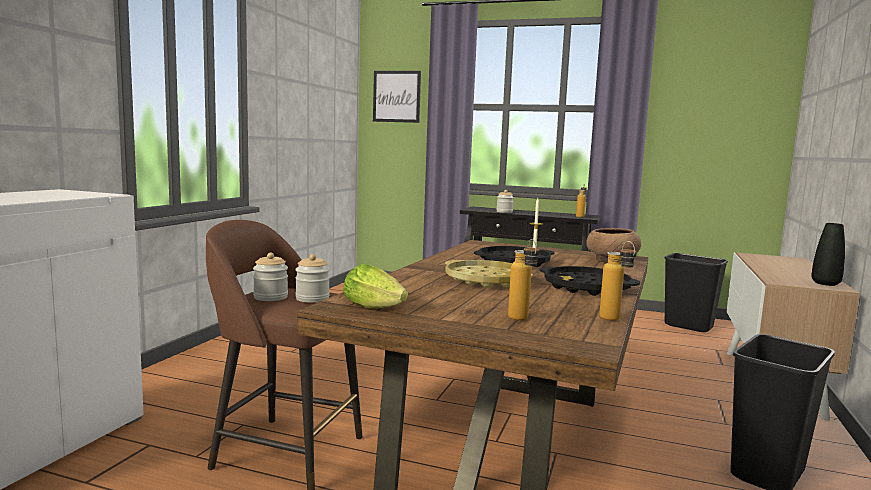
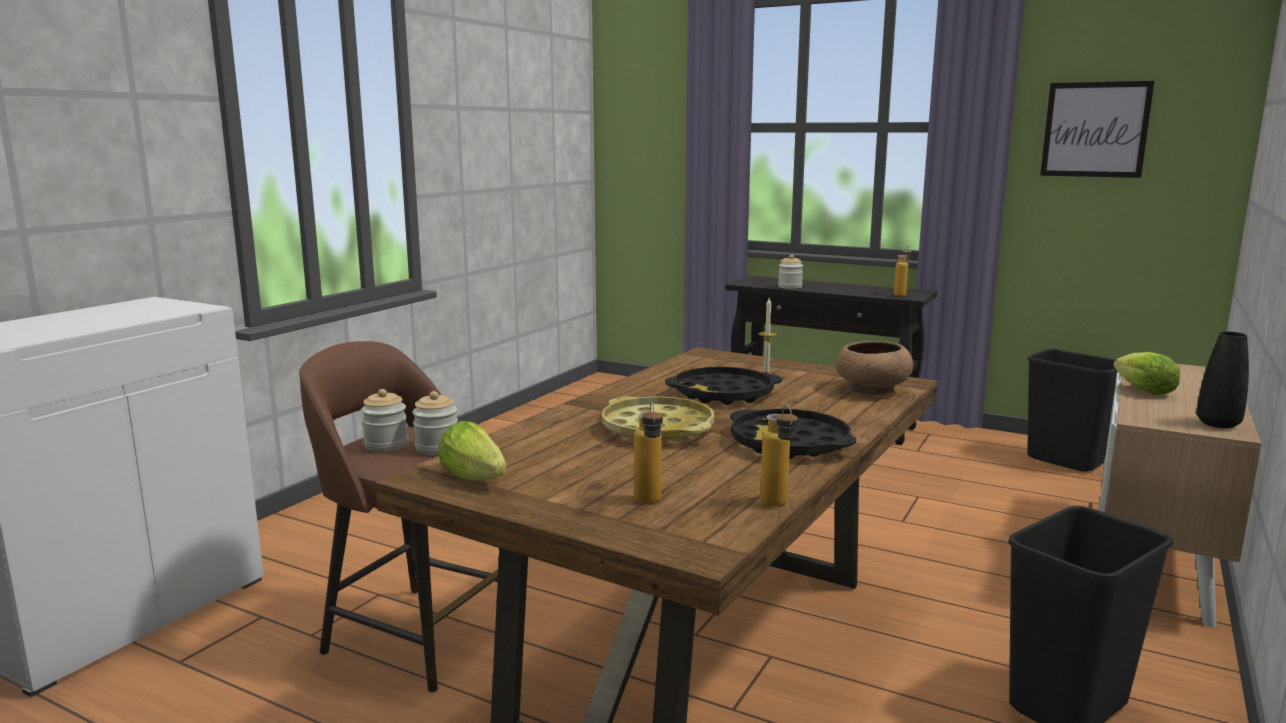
camera: 10 degrees right, 5 degrees up
(396, 96) = (645, 114): picture -> picture (1095, 129)
(766, 268) = (1144, 391): none -> lettuce

